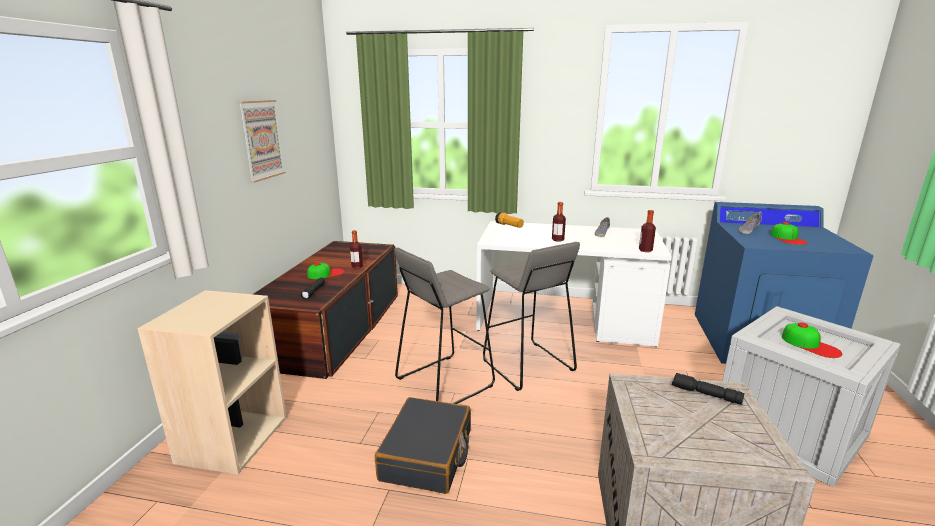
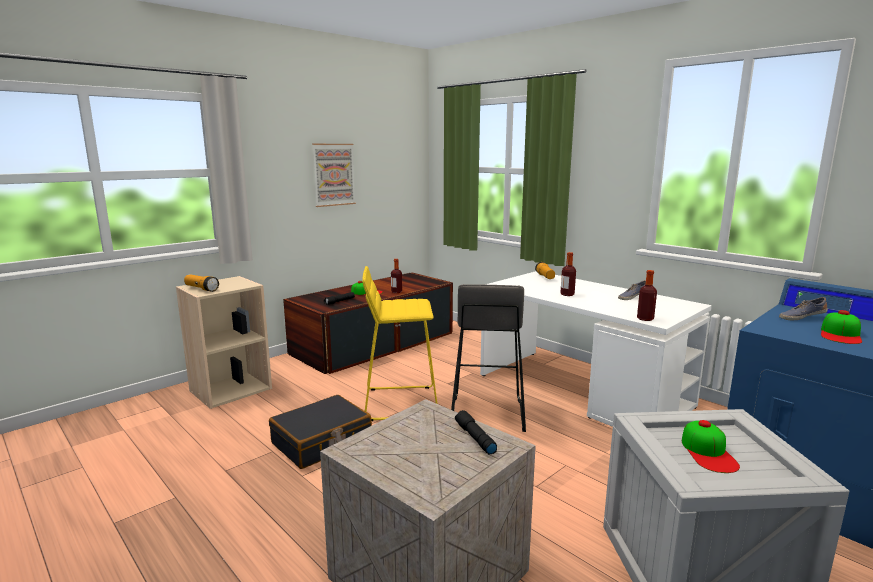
camera: 35 degrees right, 5 degrees down
(190, 322) = (201, 289): none -> flashlight
(444, 382) = (400, 402): grey stool -> yellow stool

